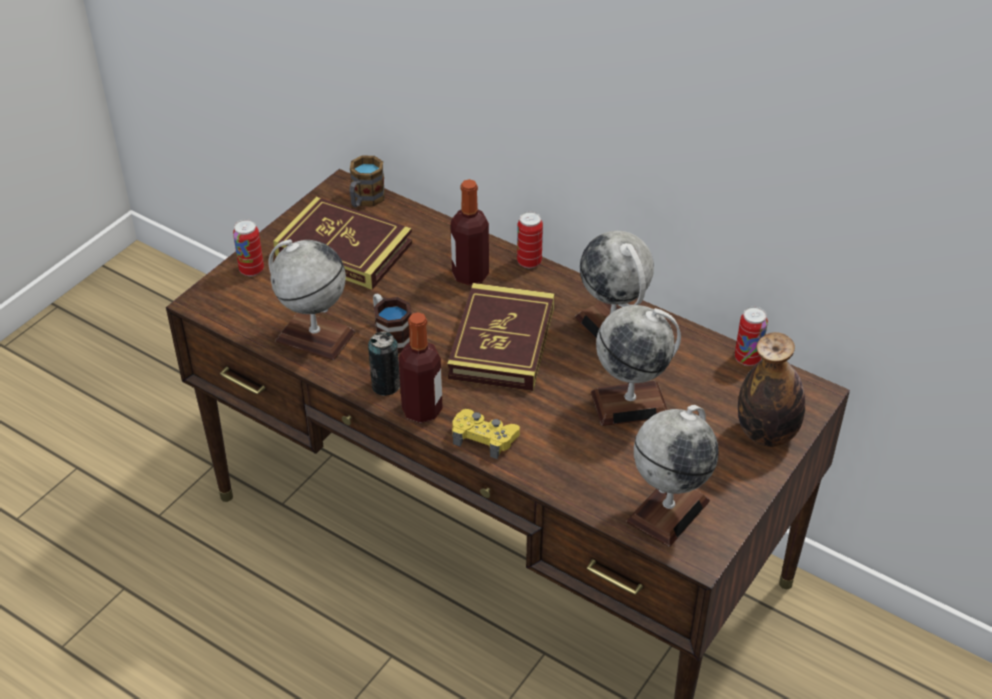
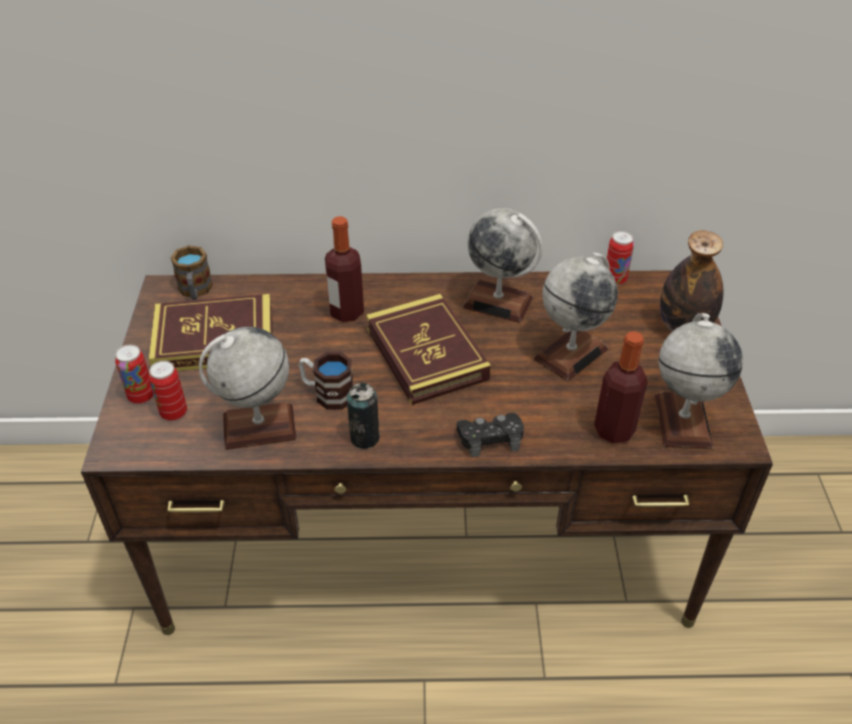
camera: 35 degrees left, 0 degrees up
(422, 410) = (416, 442): bottle -> bottle (614, 430)
(484, 438) = (490, 438): yellow game controller -> black game controller
(529, 262) = (384, 281): can -> can (174, 413)

